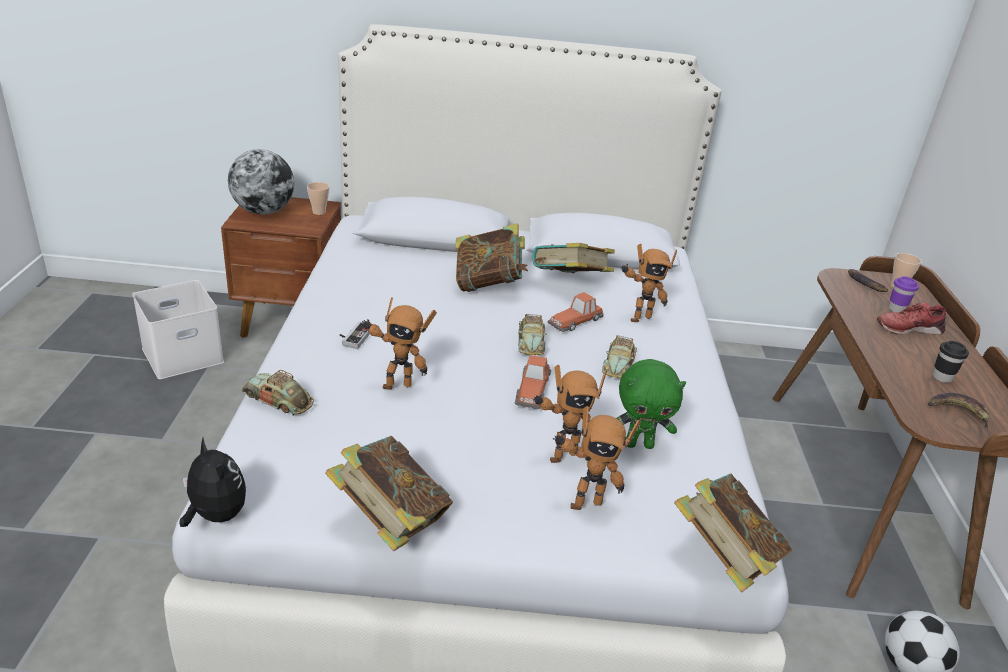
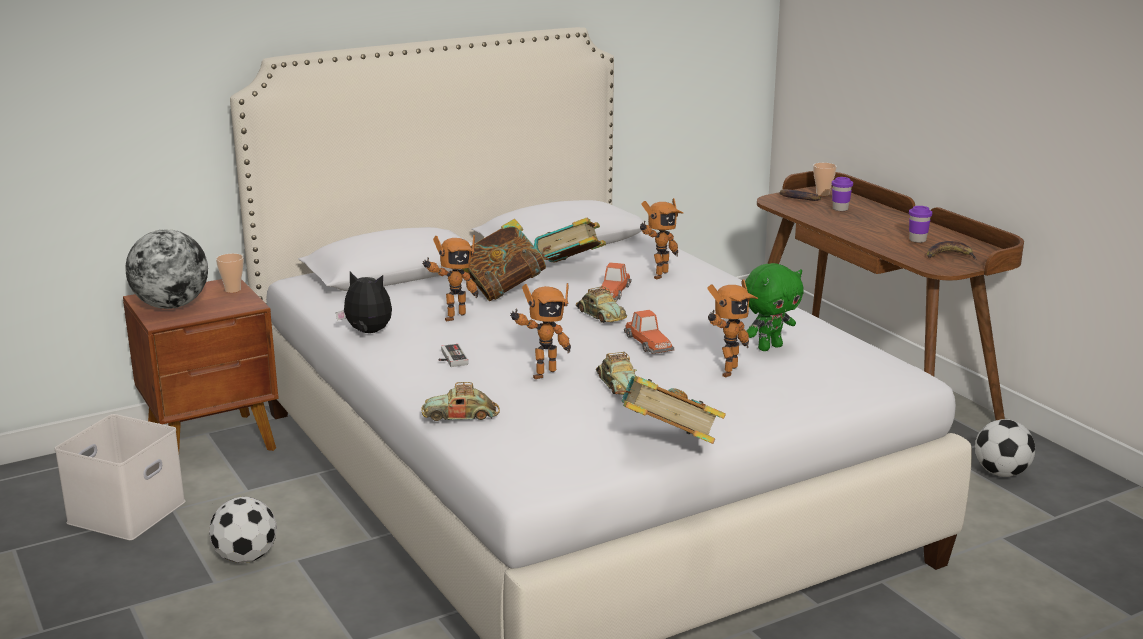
camera: 30 degrees left, 10 degrees down
(203, 428) = (246, 557): none -> football
(215, 515) = (532, 492): plush toy -> plush toy (367, 333)
(584, 502) = (779, 388): toy robot -> toy robot (452, 316)
(618, 364) = (687, 307): toy car -> toy car (618, 384)
(724, 558) = (901, 384): book -> none
(908, 328) = (862, 218): red shoe -> none
(941, 378) = (917, 240): black cup -> purple cup

